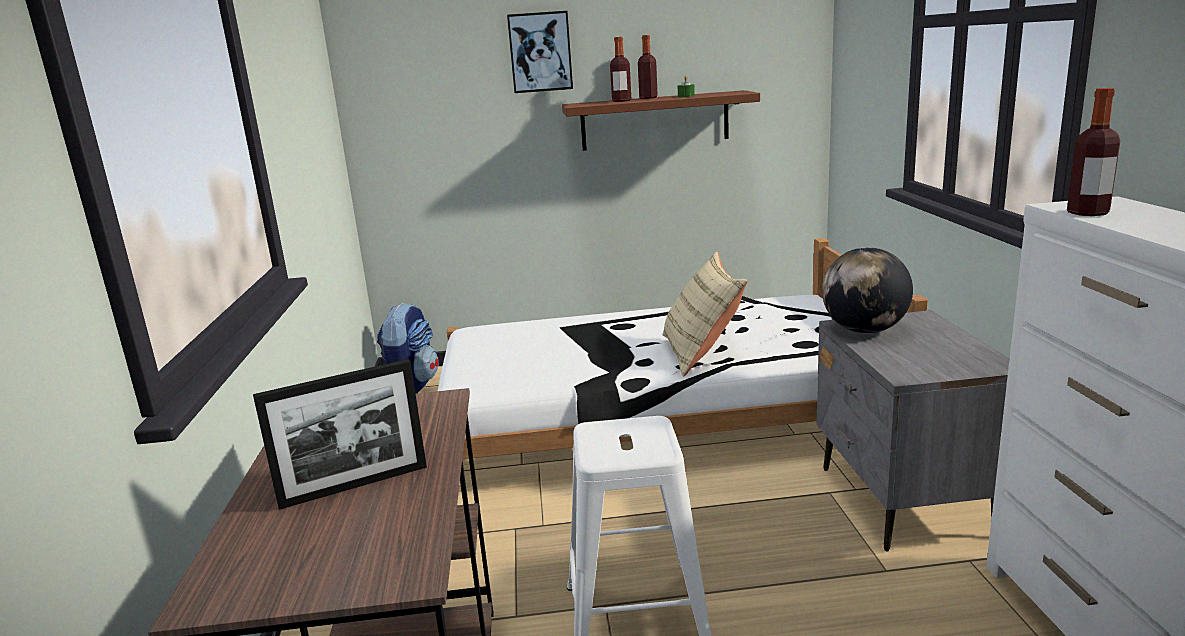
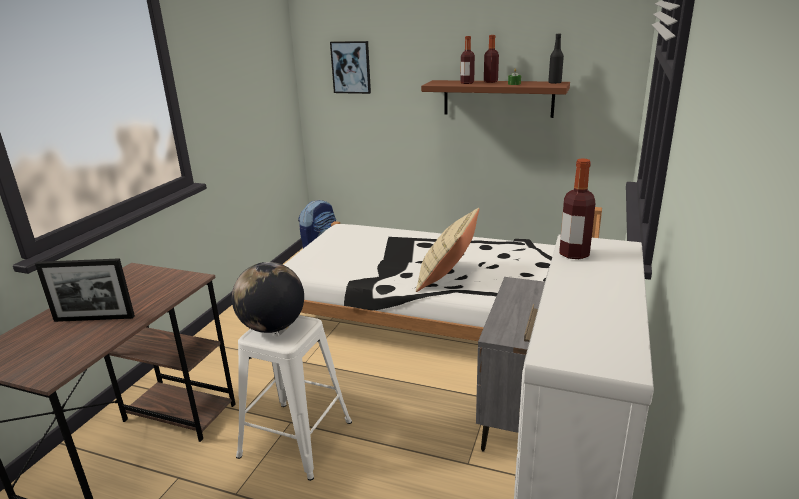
camera: 25 degrees right, 5 degrees up
(540, 52) = (420, 42): picture -> picture (351, 67)
(732, 92) = (554, 83): none -> black bottle
(864, 330) = (522, 292): globe -> globe (272, 327)

